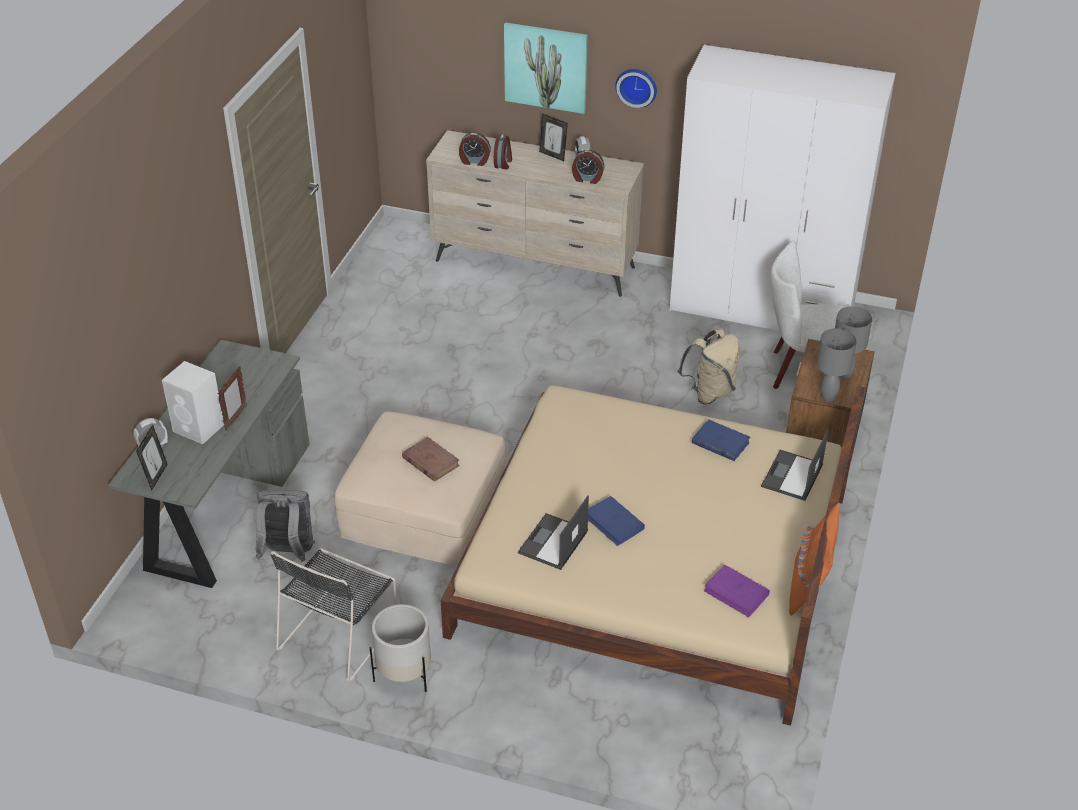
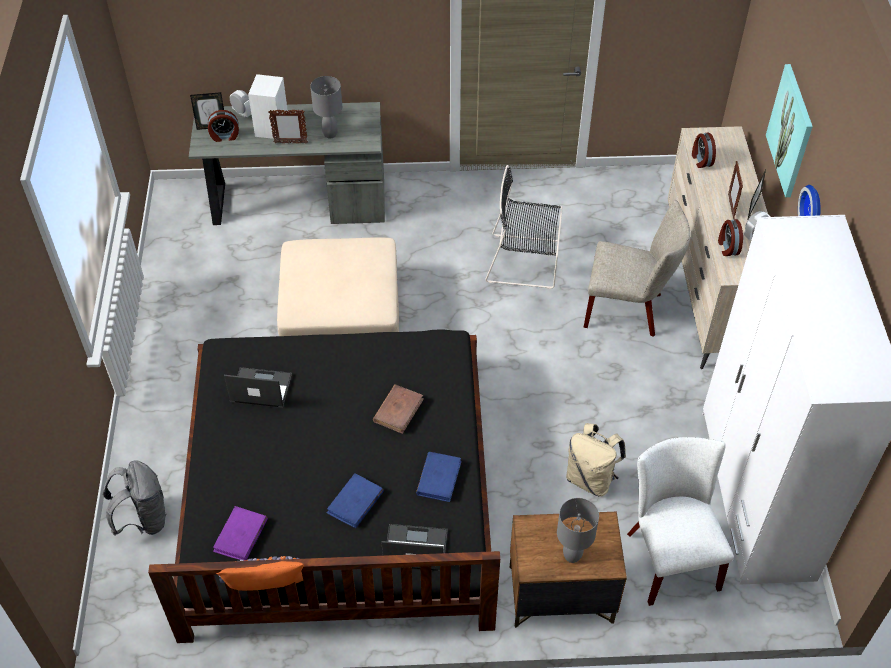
camera: 70 degrees right, 10 degrees up
(288, 553) = (262, 253): grey backpack -> grey backpack (144, 519)
(339, 633) = (191, 310): black chair -> black chair (525, 261)
(404, 674) = (162, 361): white planter -> none
(430, 461) = (334, 283): brown book -> brown book (398, 410)
(503, 163) = (712, 180): alarm clock -> alarm clock (225, 136)
(531, 316) = (628, 310): none -> beige chair
(541, 163) = (731, 206): none -> picture frame
(614, 523) = (298, 424): blue book -> blue book (355, 503)
(654, 561) = (339, 492): beige bed -> black bed
(828, 396) = (527, 547): grey table lamp -> grey table lamp (329, 134)

